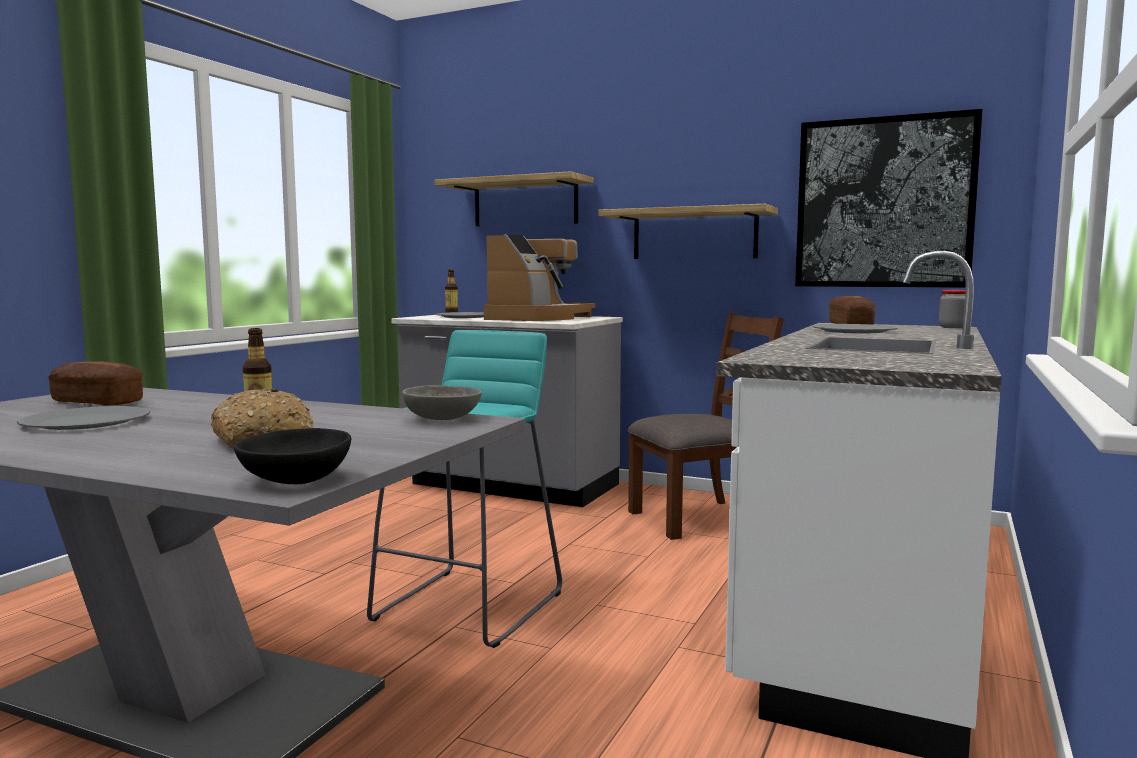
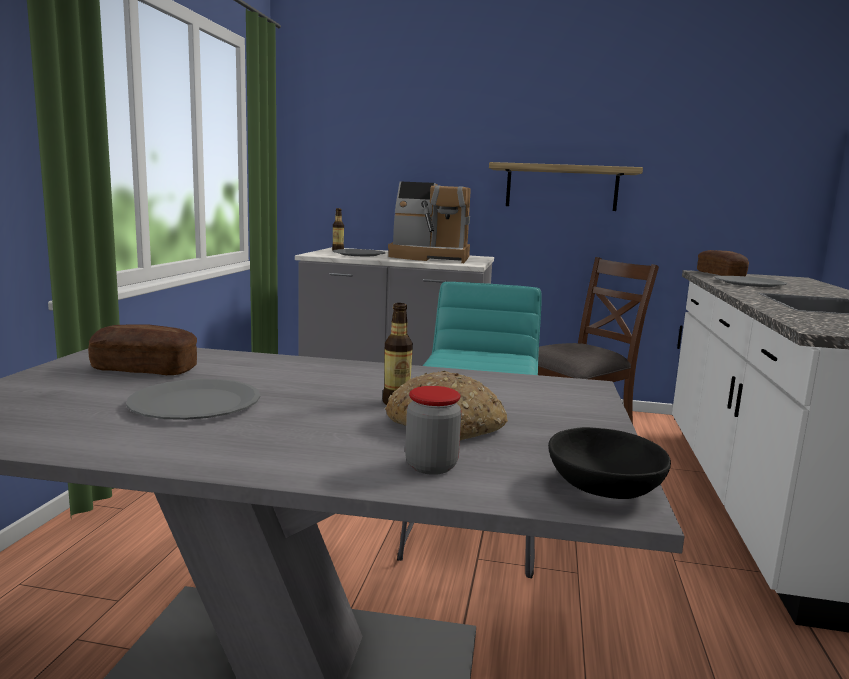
camera: 15 degrees left, 5 degrees up
(443, 419) = (547, 385): grey bowl -> none
(525, 203) = (402, 149): shelf -> none
(538, 318) = (430, 257): coffee machine -> coffee machine turned 90 degrees clockwise
(883, 203) = (725, 171): picture -> none
(952, 327) = (798, 278): jar -> jar (431, 466)

